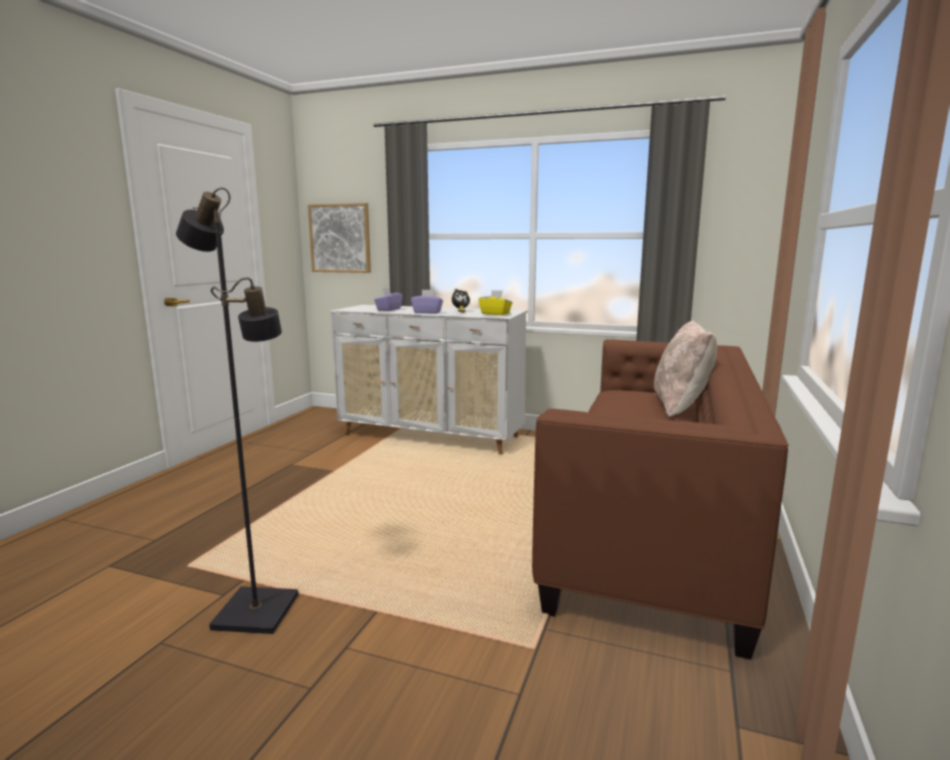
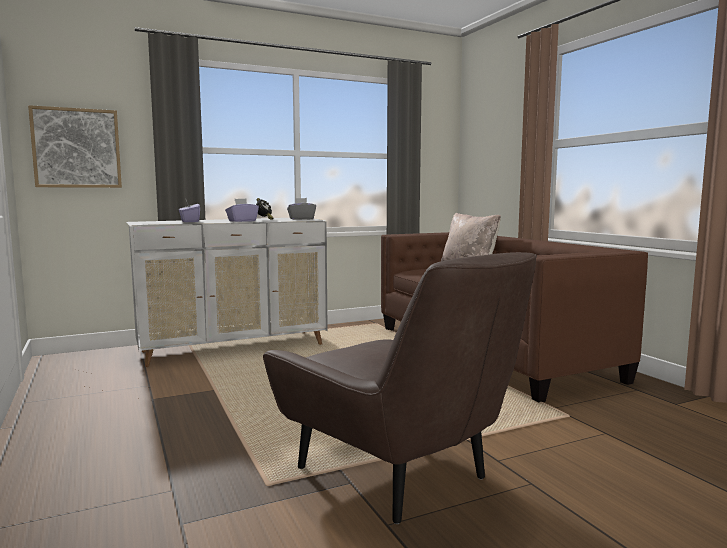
camera: 45 degrees left, 5 degrees down
(256, 612) = (402, 476): black floor lamp -> brown armchair
(495, 314) = (301, 219): yellow tissue box -> grey tissue box

